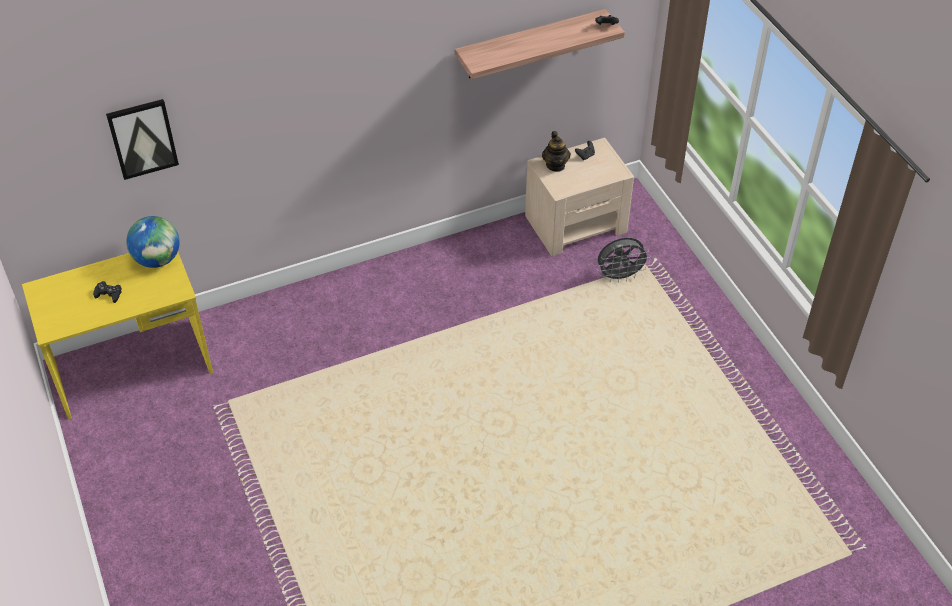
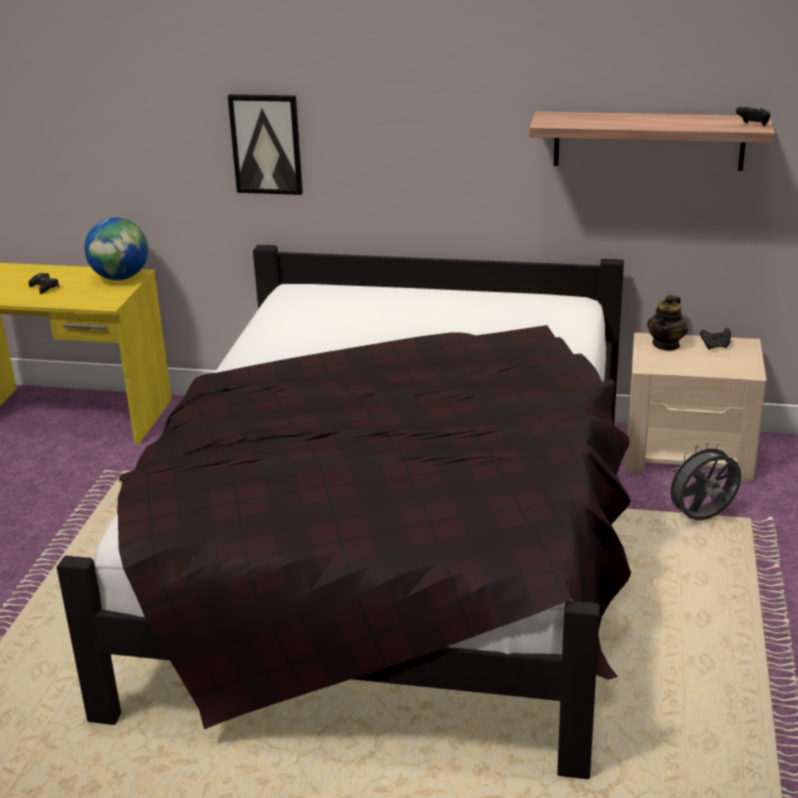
camera: 35 degrees right, 20 degrees down
(142, 138) = (132, 112): picture -> picture (266, 144)
(469, 384) = (396, 552): none -> black bed
(620, 276) = (702, 519): grey fan -> grey fan turned 135 degrees clockwise

